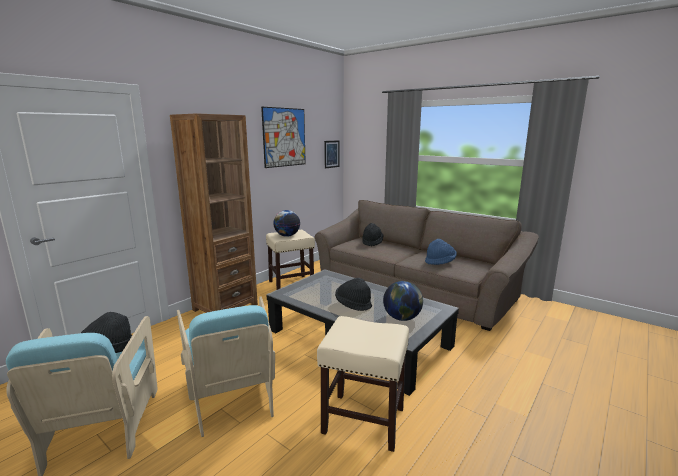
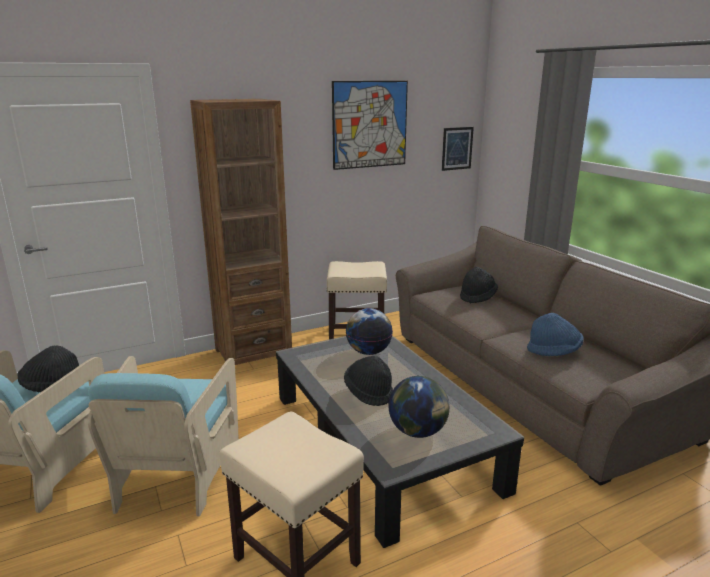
camera: 25 degrees right, 5 degrees up
(287, 236) = (351, 269): globe -> globe (369, 352)

